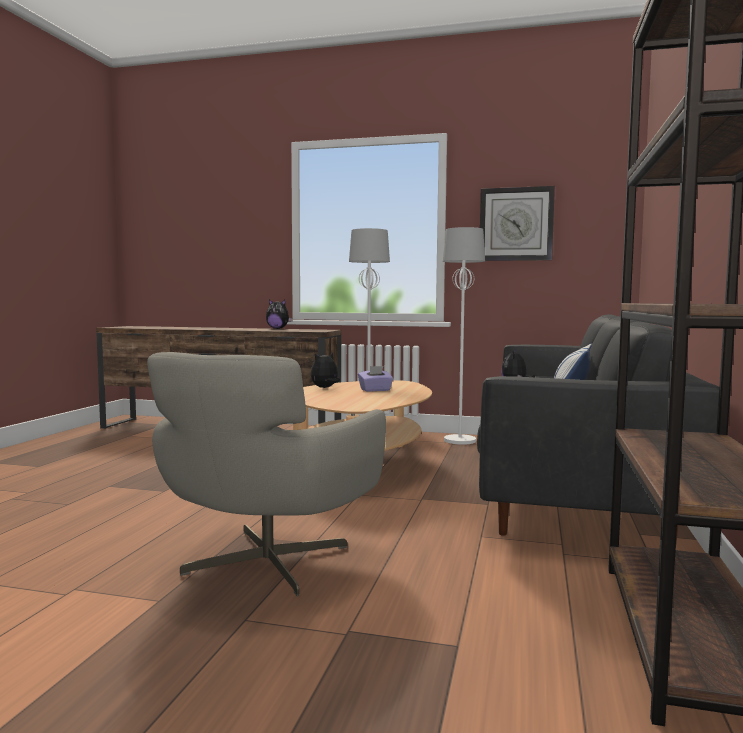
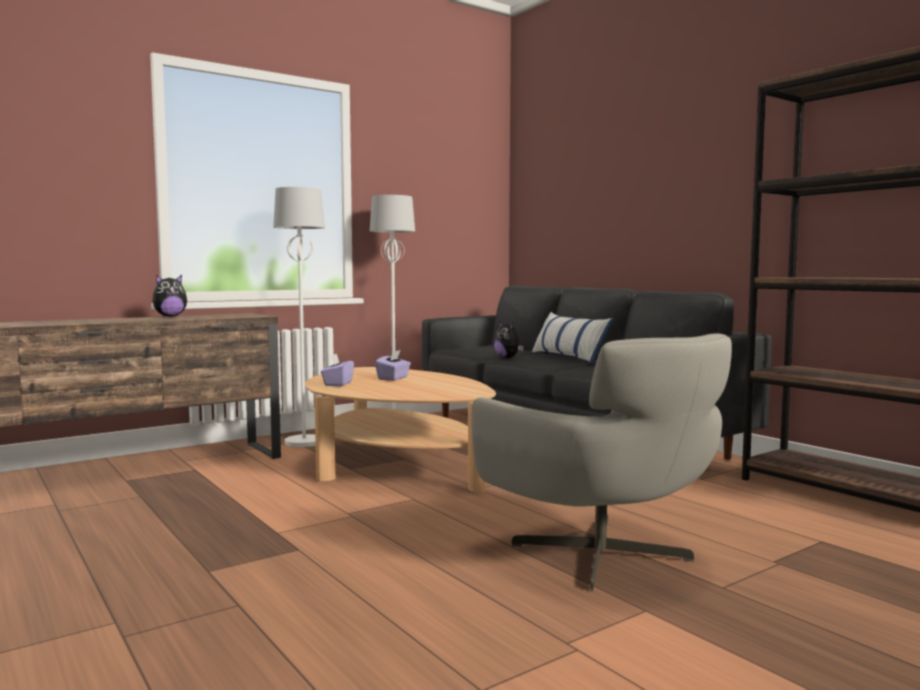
camera: 50 degrees left, 0 degrees up
(325, 388) = (337, 384): plush toy -> purple tissue box
(516, 224) = (416, 194): wall clock -> none

